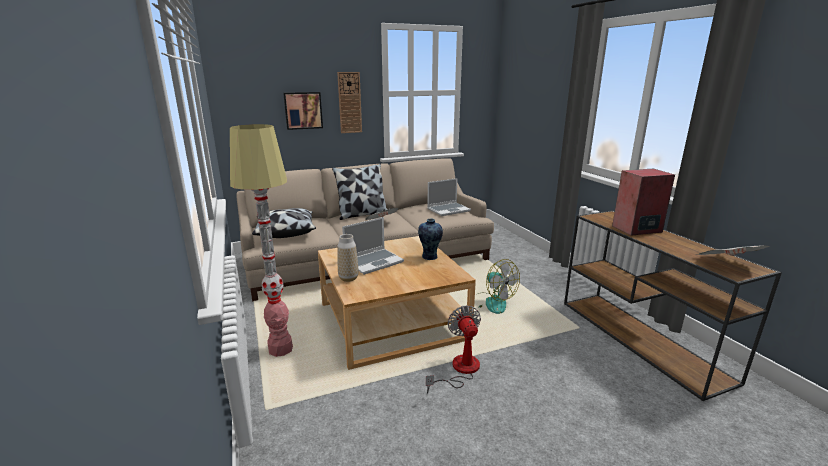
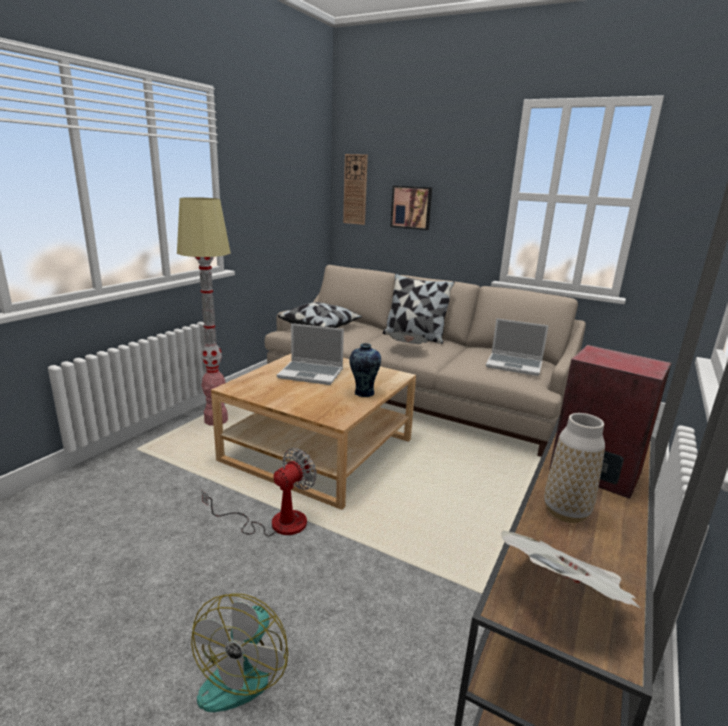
camera: 50 degrees right, 0 degrees up
(348, 278) = (262, 375): vase -> vase (566, 512)
(349, 102) = (465, 203): wall clock -> wall clock (355, 189)
(490, 303) = (439, 496): fan -> fan (243, 669)

